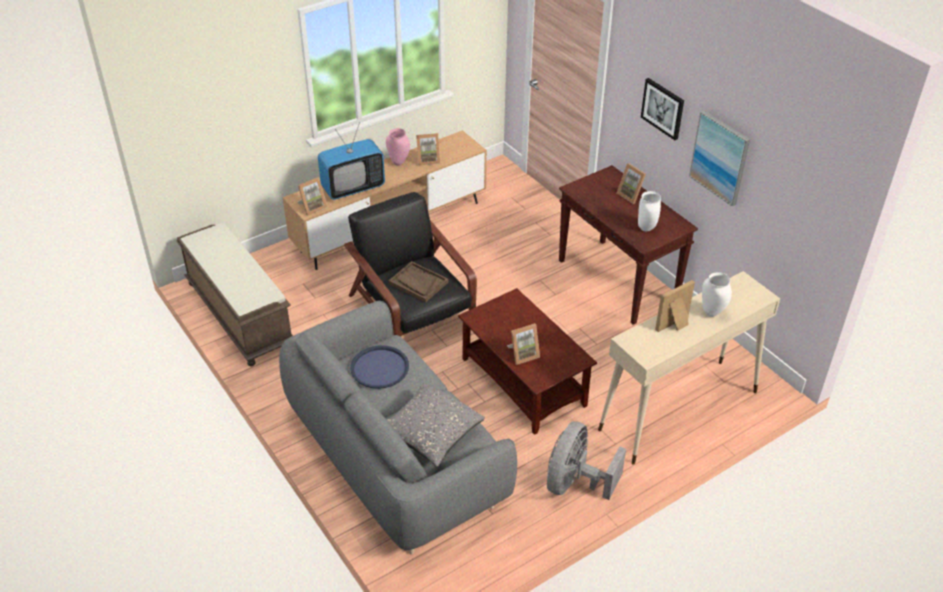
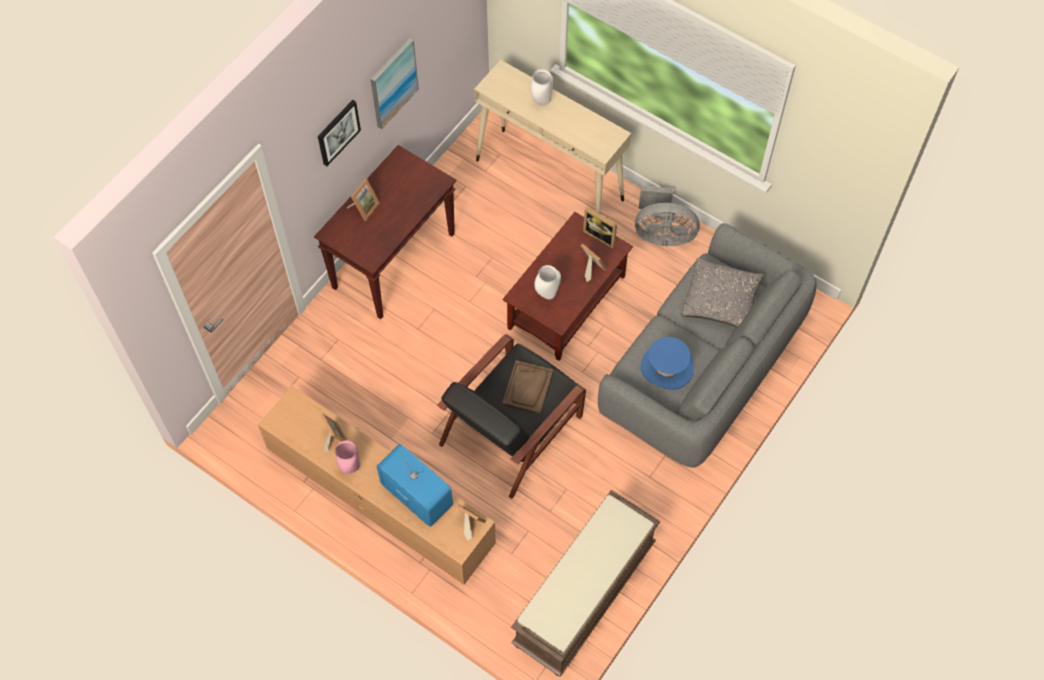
camera: 110 degrees left, 20 degrees up
(379, 368) = (667, 367): blue tray -> blue hat
(645, 228) = (415, 184): white vase -> white vase (547, 294)
(675, 325) = (569, 123): picture frame -> picture frame (601, 236)

